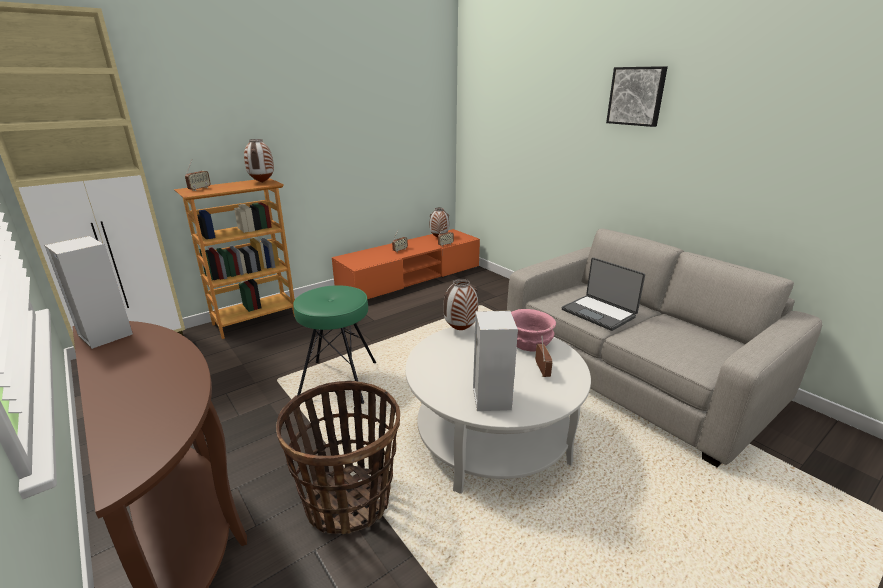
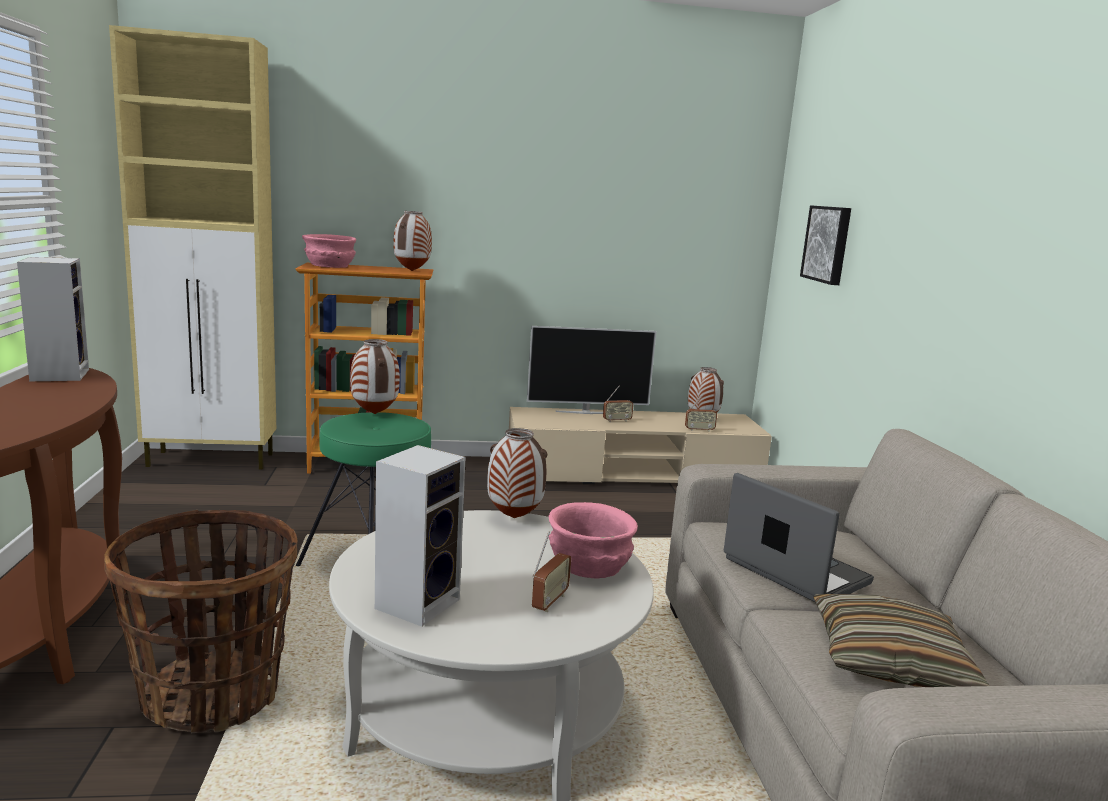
camera: 30 degrees right, 10 degrees down
(199, 189) = (330, 265): radio -> pink bowl
(318, 290) = (375, 414): none -> vase
(377, 249) = (586, 412): none -> television
(410, 277) = (632, 473): orange tv stand -> beige tv stand
(599, 313) = (794, 572): laptop -> laptop turned 150 degrees clockwise
(636, 96) = (1001, 180): picture -> picture (828, 244)
(677, 341) = (889, 660): none -> pillow

